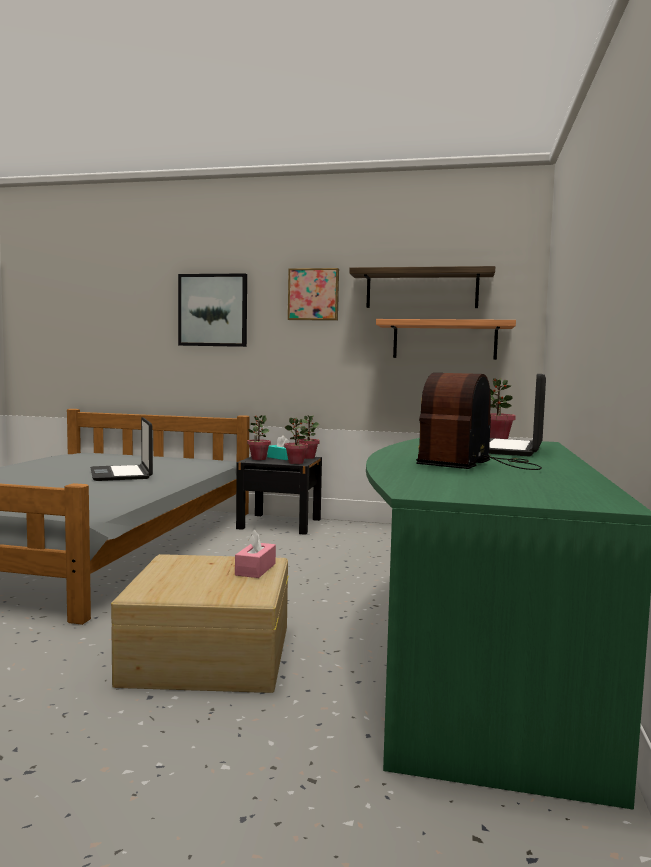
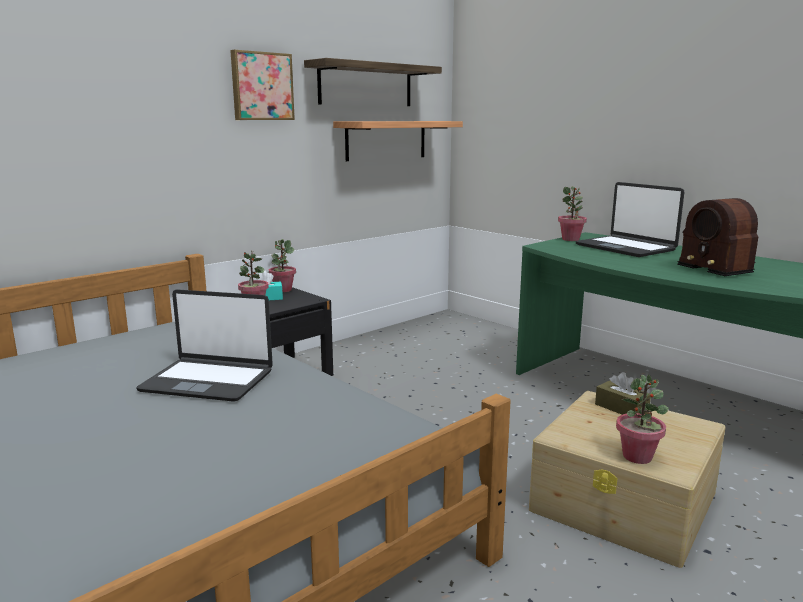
camera: 55 degrees left, 10 degrees up
(213, 310) = (126, 106): picture -> none
(255, 569) = (621, 408): pink tissue box -> brown tissue box
(296, 463) = (307, 299): potted plant -> potted plant (637, 456)

